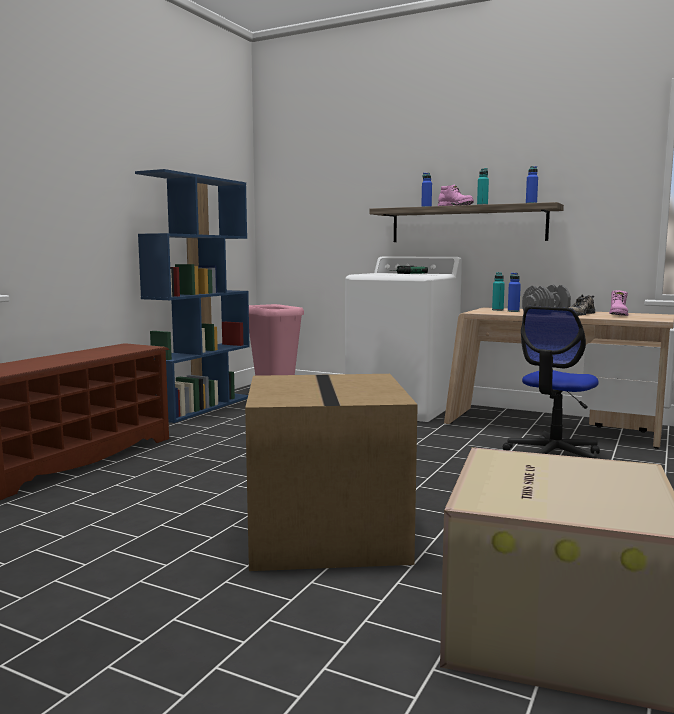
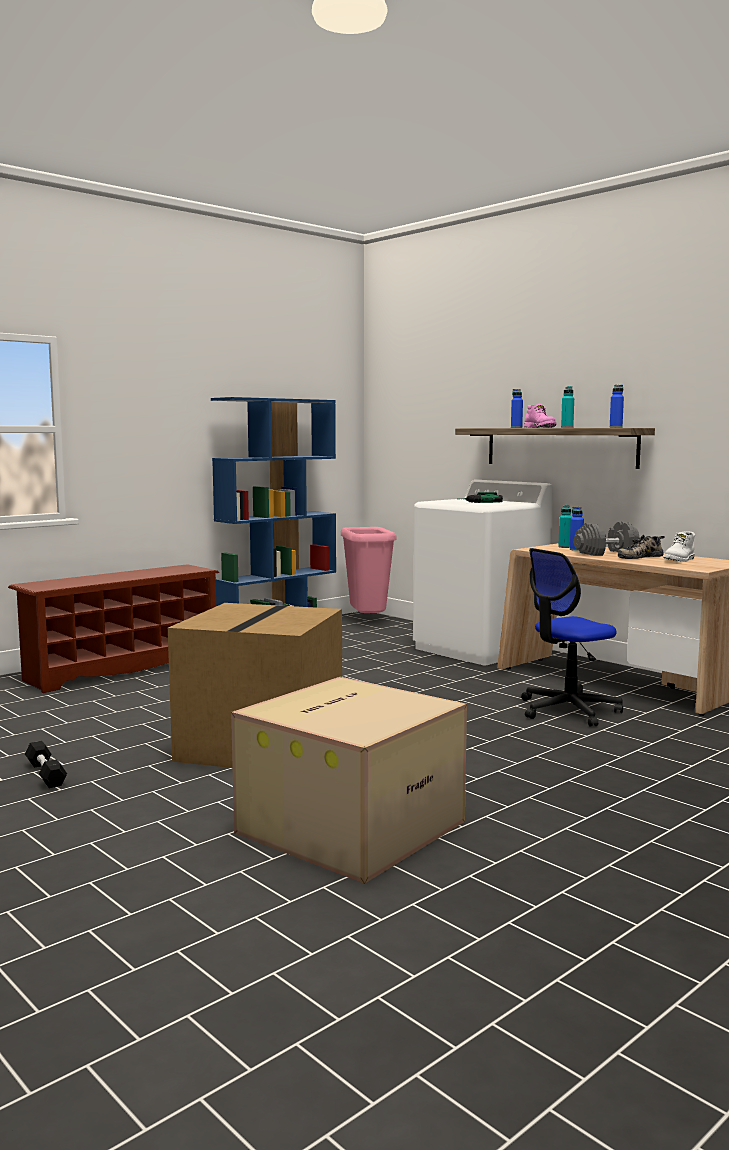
camera: 20 degrees right, 0 degrees up
(100, 619) = (46, 774): none -> black dumbbell
(618, 315) = (680, 560): pink boot -> white boot

